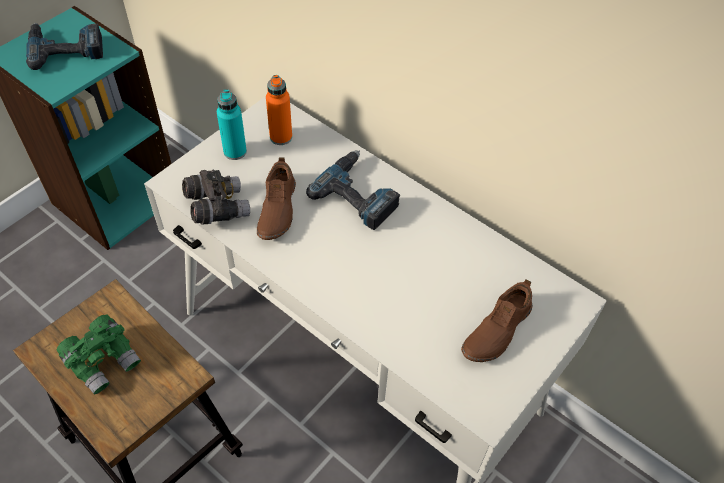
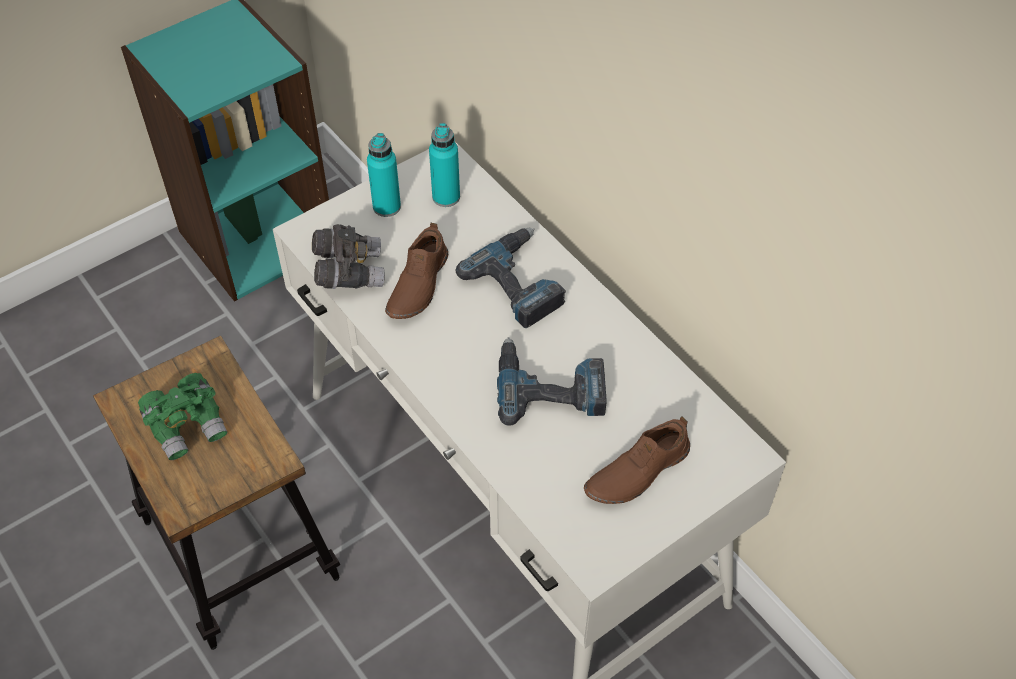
camera: 15 degrees right, 0 degrees up
(66, 48) = (219, 49): power drill -> power drill (549, 386)
(281, 137) = (446, 197): orange bottle -> turquoise bottle

